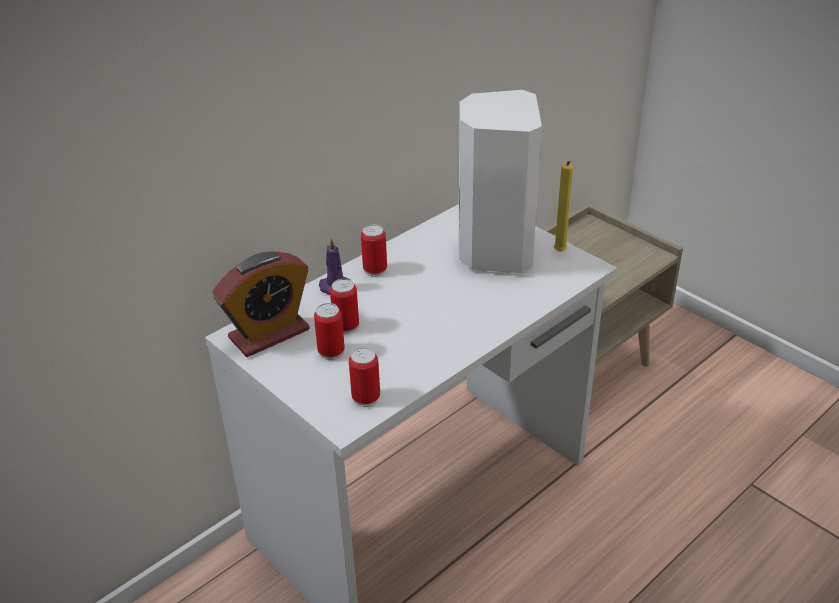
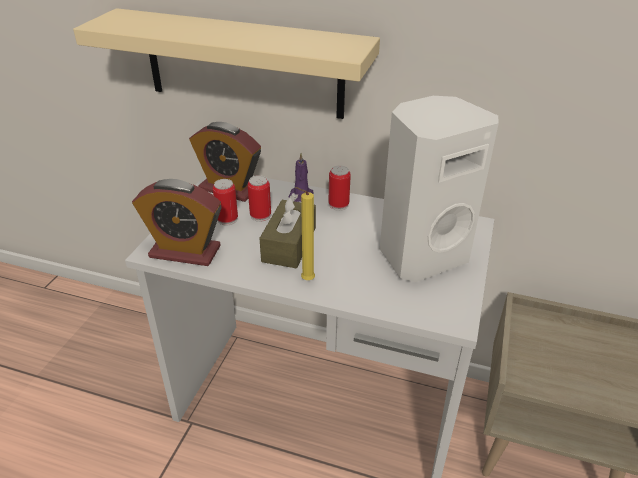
camera: 60 degrees right, 0 degrees up
(221, 181) = (243, 64): none -> beige shelf
(366, 397) = (185, 252): can -> alarm clock
(414, 322) = (289, 244): none -> brown tissue box
(559, 253) = (459, 294): yellow candle -> yellow candle (305, 280)

